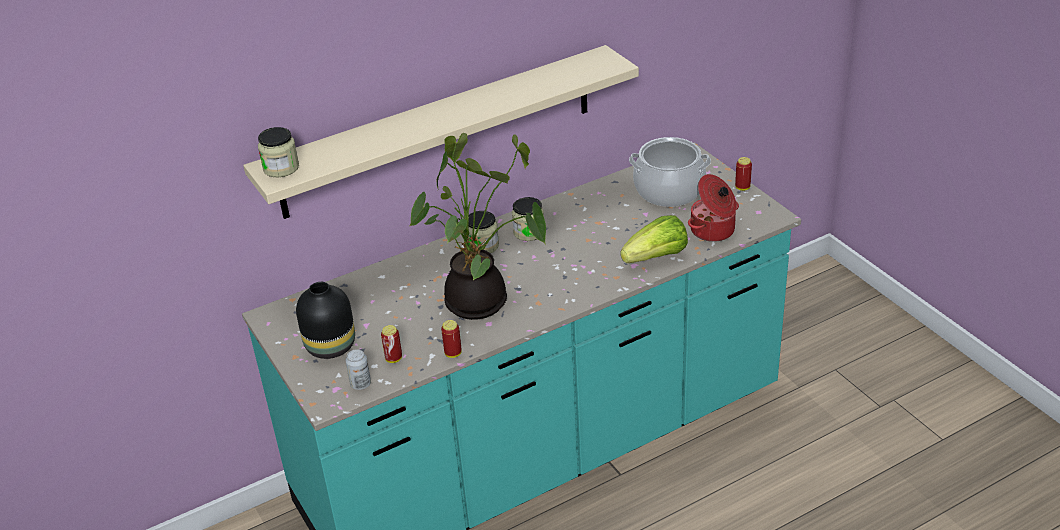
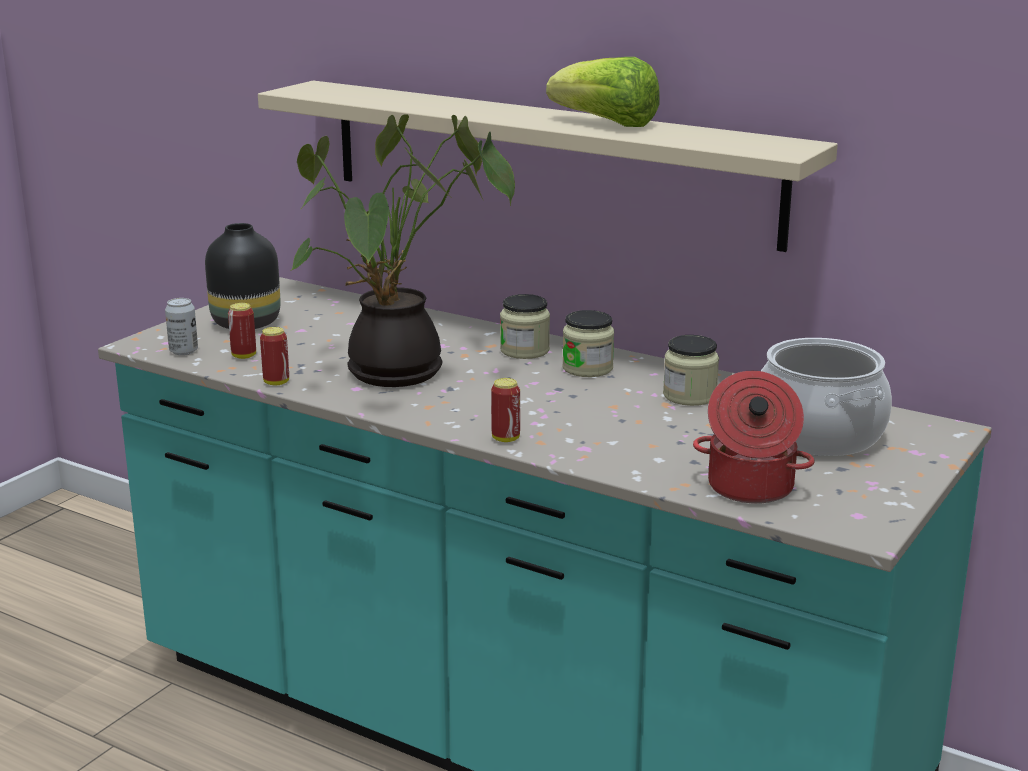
camera: 60 degrees right, 15 degrees down
(281, 168) = (317, 88): jar -> jar (689, 396)
(656, 257) = (622, 459): lettuce -> lettuce (606, 124)
(742, 187) = (912, 488): can -> can (505, 438)

